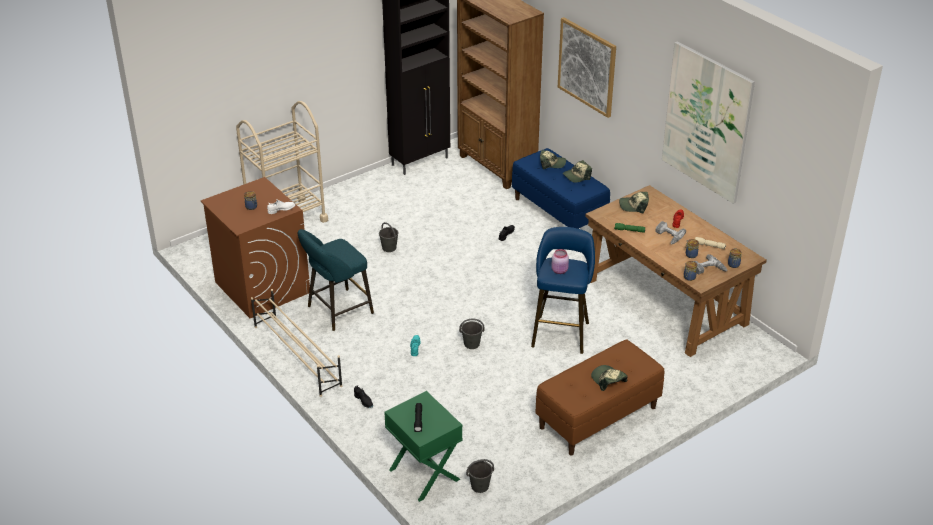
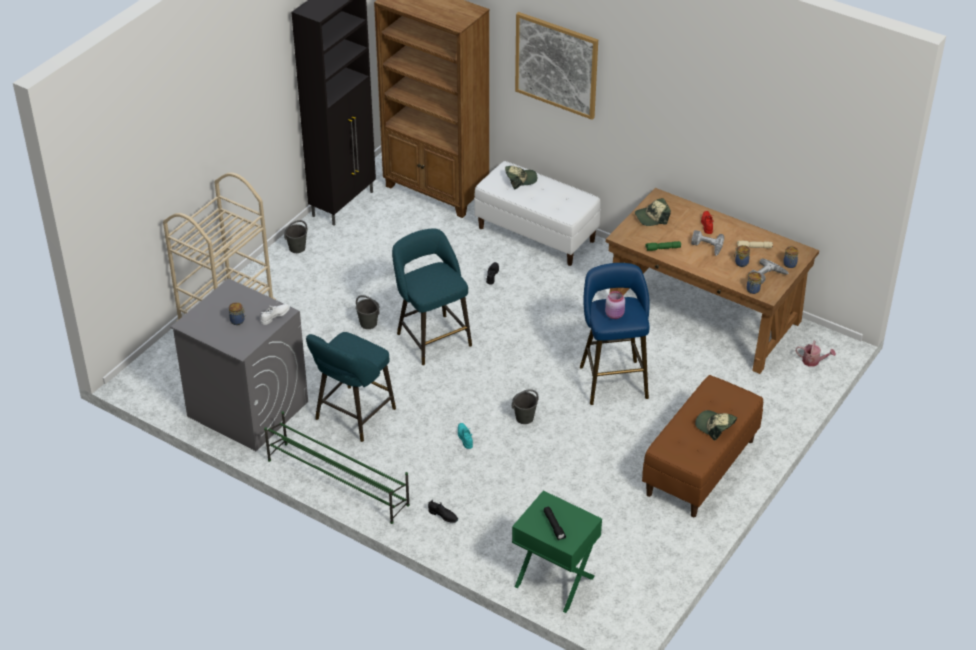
camera: 20 degrees left, 5 degrees up
(262, 287) = (247, 408): brown washing machine -> grey washing machine
(297, 355) = (337, 482): beige shoe rack -> green shoe rack
(432, 268) = (432, 337): none -> turquoise stool
(480, 486) = (619, 577): grey bucket -> grey bucket (297, 248)
(559, 212) = (537, 234): blue bench -> white bench
(577, 176) = (556, 190): cap -> none
(707, 122) = (730, 113): picture -> none
(743, 358) = (813, 361): none -> watering can

